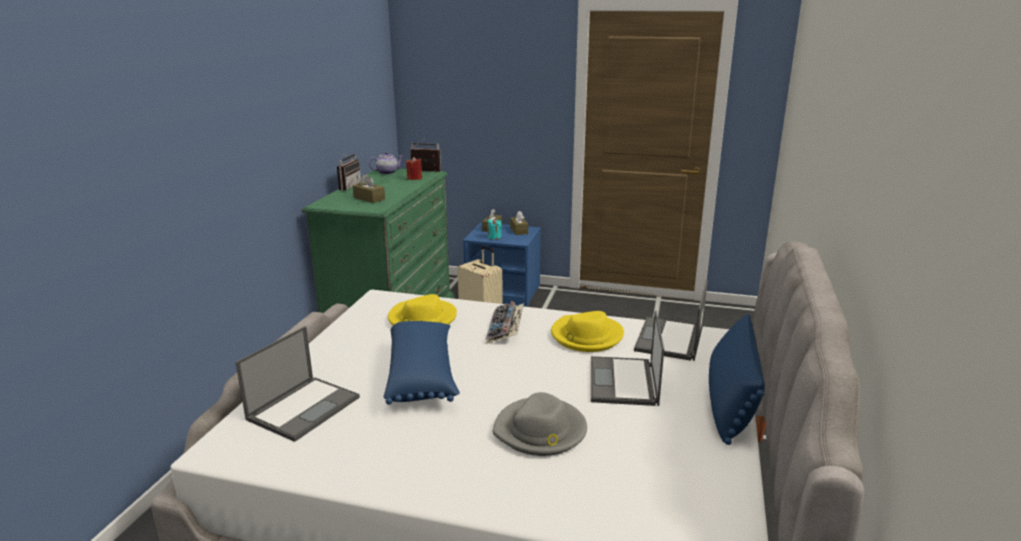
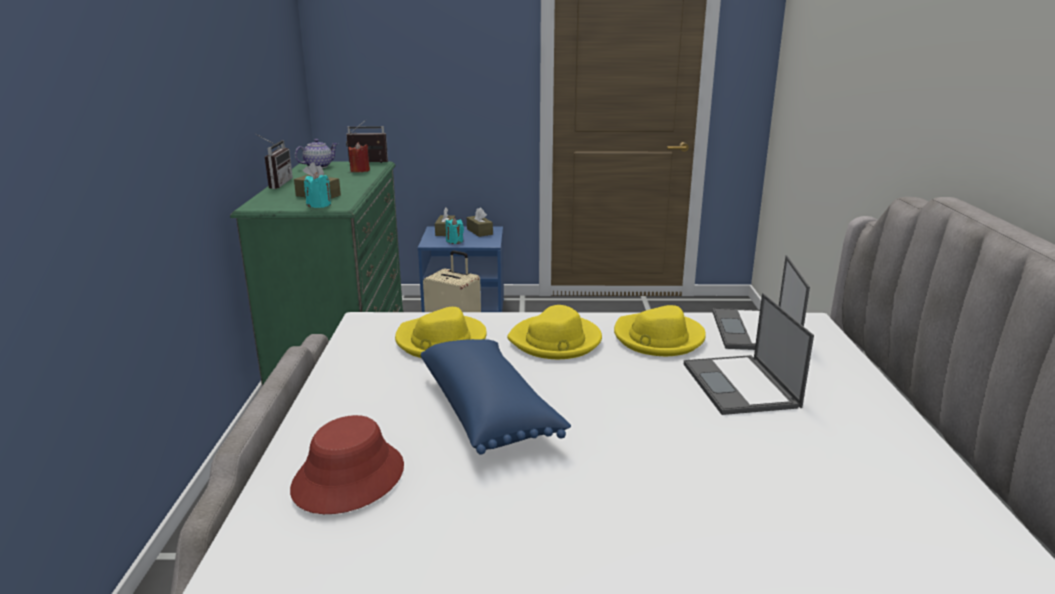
camera: 15 degrees left, 0 degrees up
(304, 407) = (348, 478): laptop -> red hat
(364, 207) = (319, 205): none -> turquoise candle
(505, 329) = (556, 341): keyboard -> yellow hat
(540, 431) = (688, 459): grey hat -> none
(730, 401) = (874, 391): blue pillow -> none

